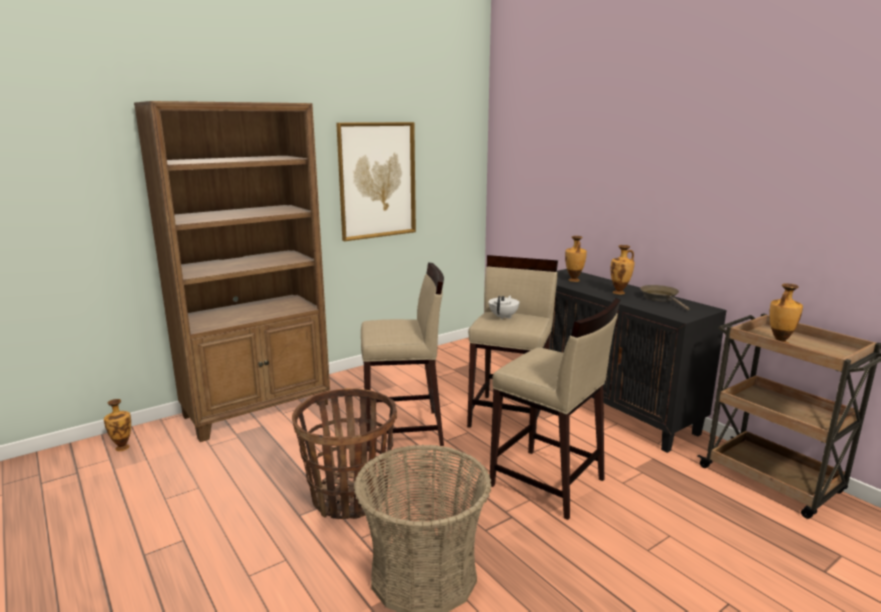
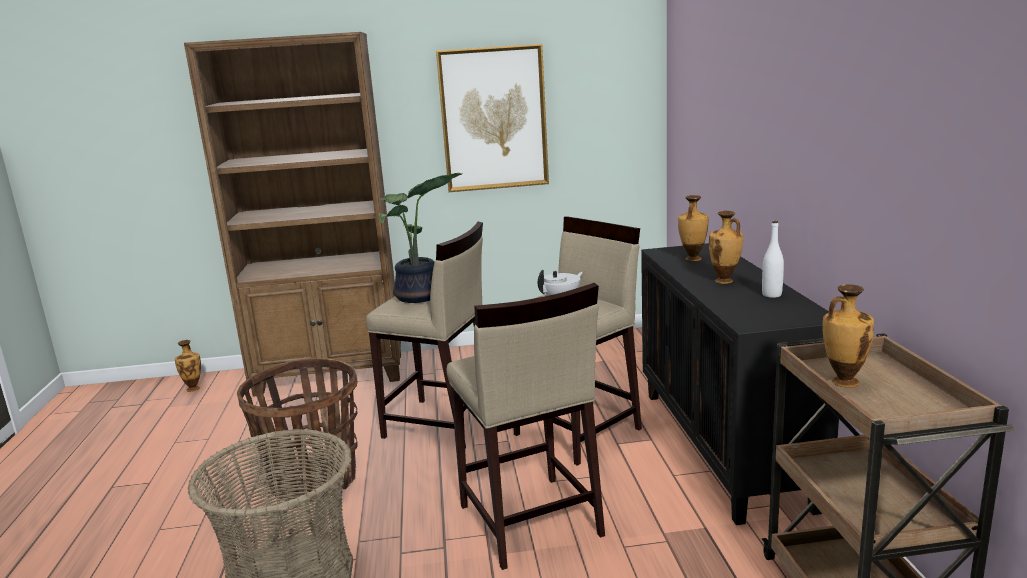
camera: 30 degrees right, 0 degrees up
(392, 327) = (420, 297): none -> potted plant
(661, 298) = (771, 295): brown frying pan -> white bottle

